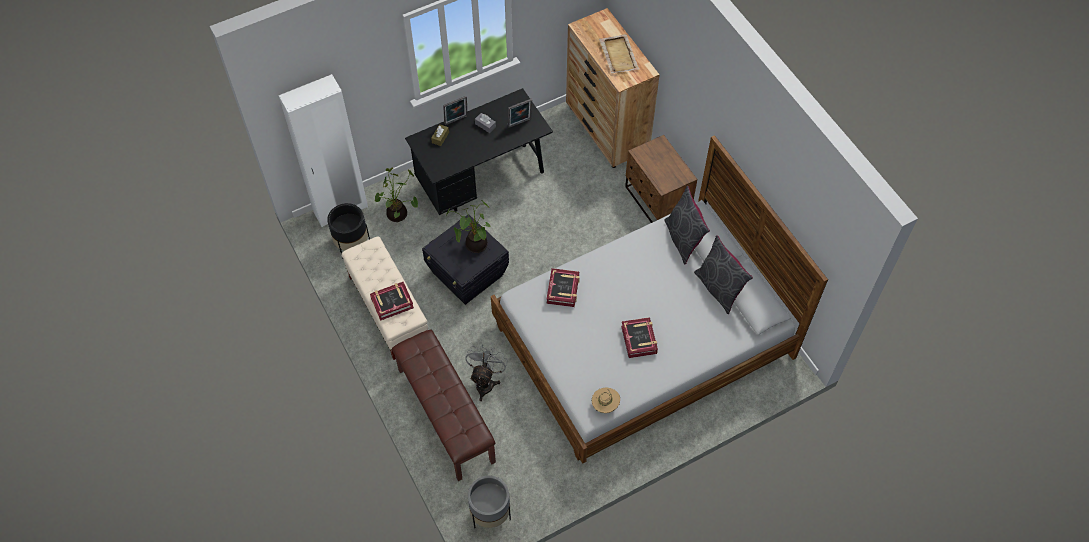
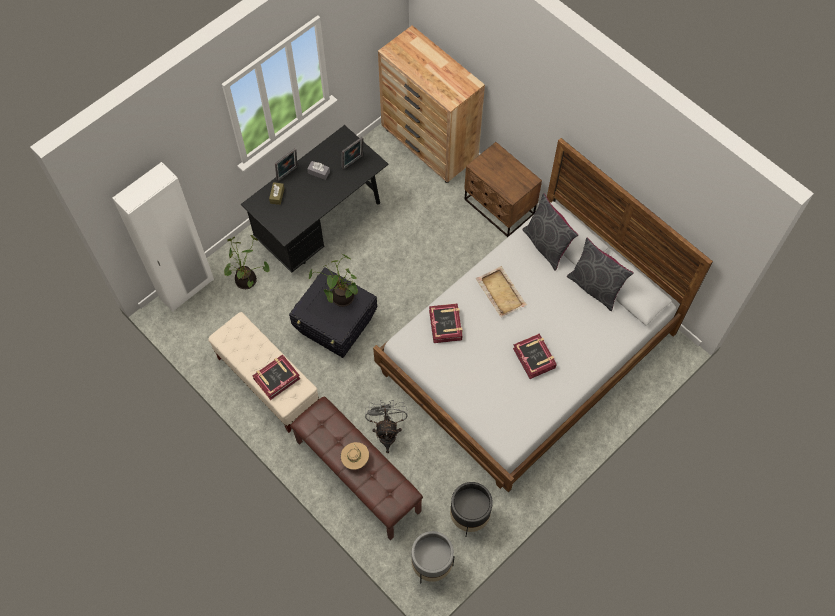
camera: 15 degrees left, 5 degrees up
(352, 244) = (209, 322): black planter -> black planter (469, 516)
(605, 404) = (521, 432): beige hat -> beige hat (355, 459)
(618, 55) = (438, 72): beige tray -> beige tray (500, 292)

